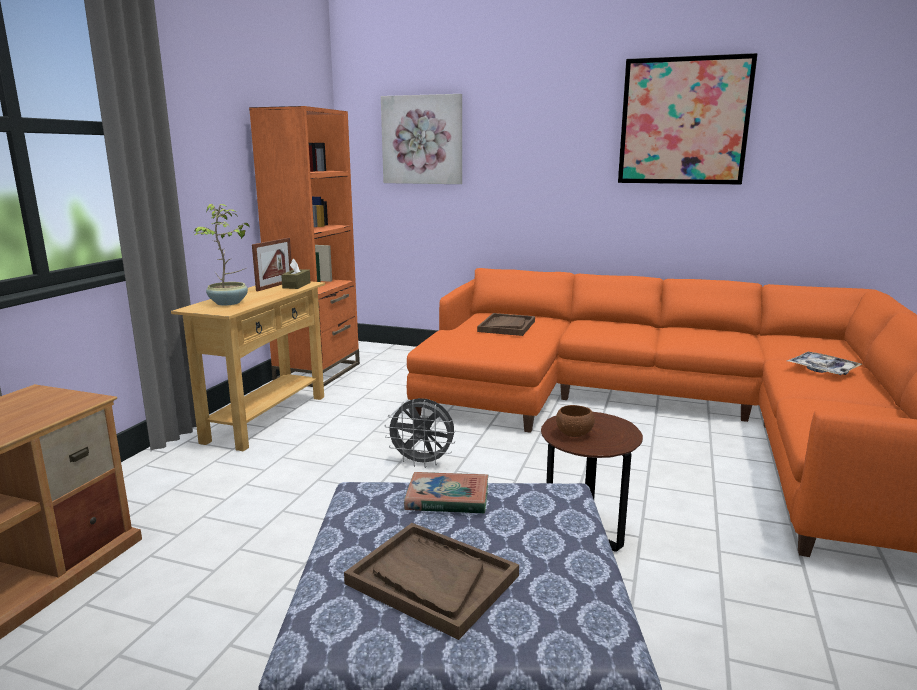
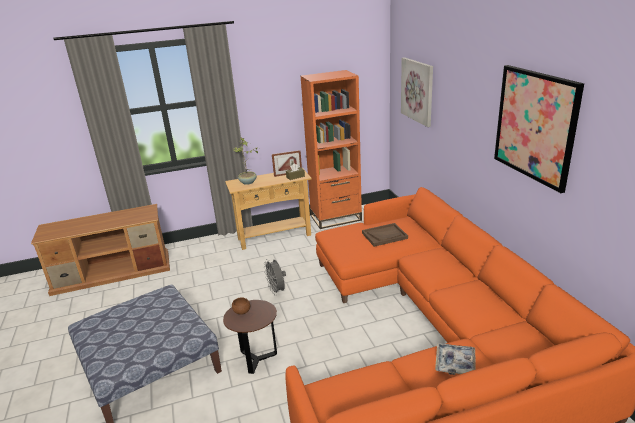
camera: 55 degrees right, 10 degrees up
(431, 580) = (117, 329): brown tray -> none
(447, 498) = (170, 309): book -> none

